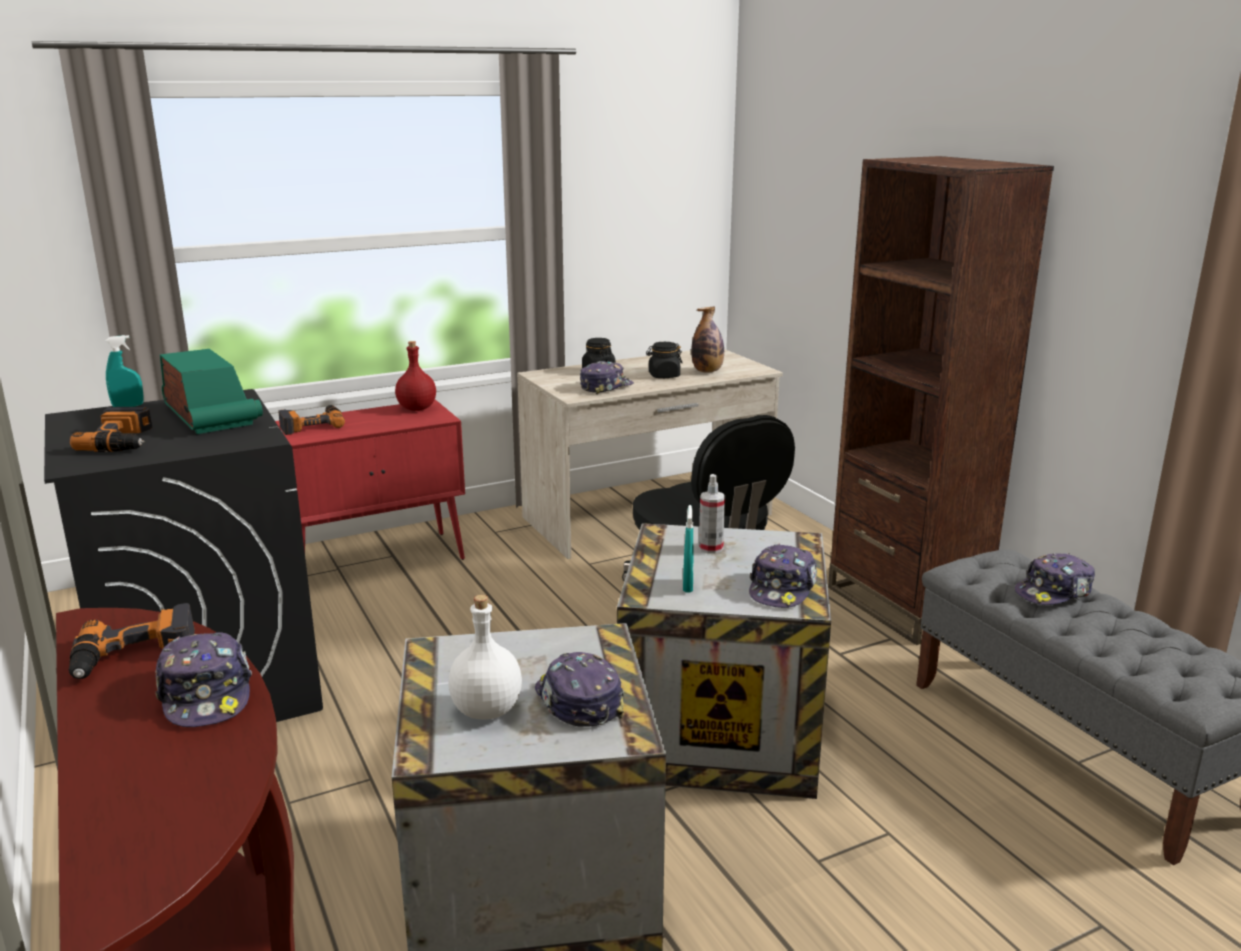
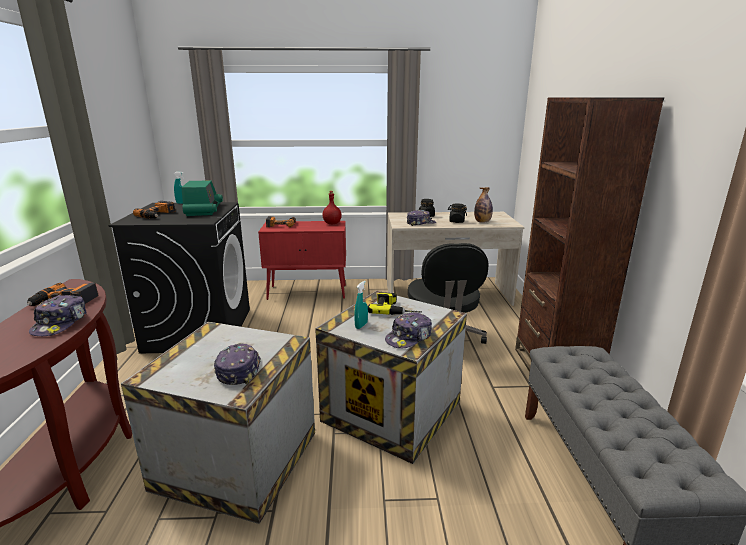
camera: 25 degrees right, 0 degrees up
(487, 709) = (196, 363): white bottle -> none
(711, 548) = (396, 309): spray bottle -> power drill
(1054, 592) = (604, 380): cap -> none

